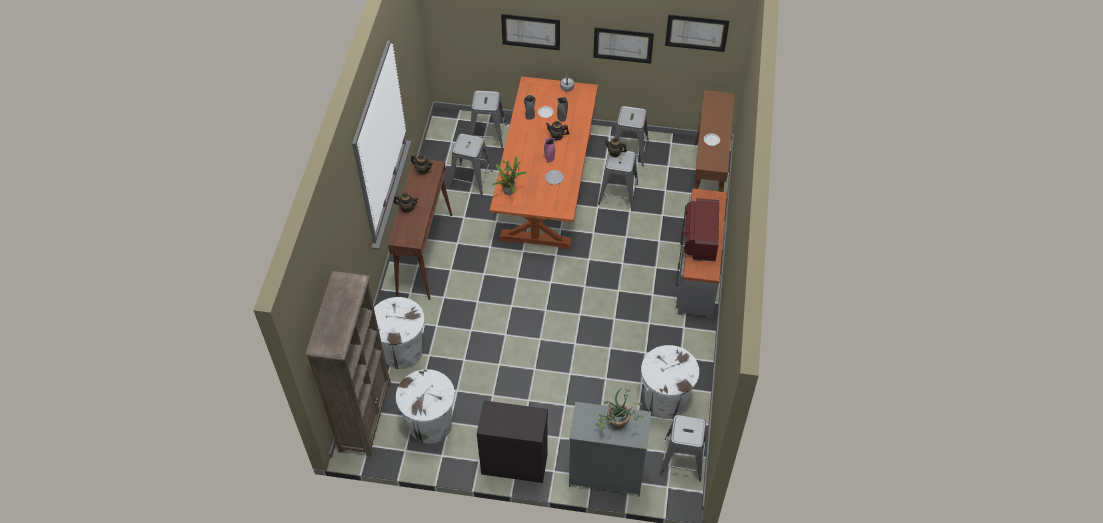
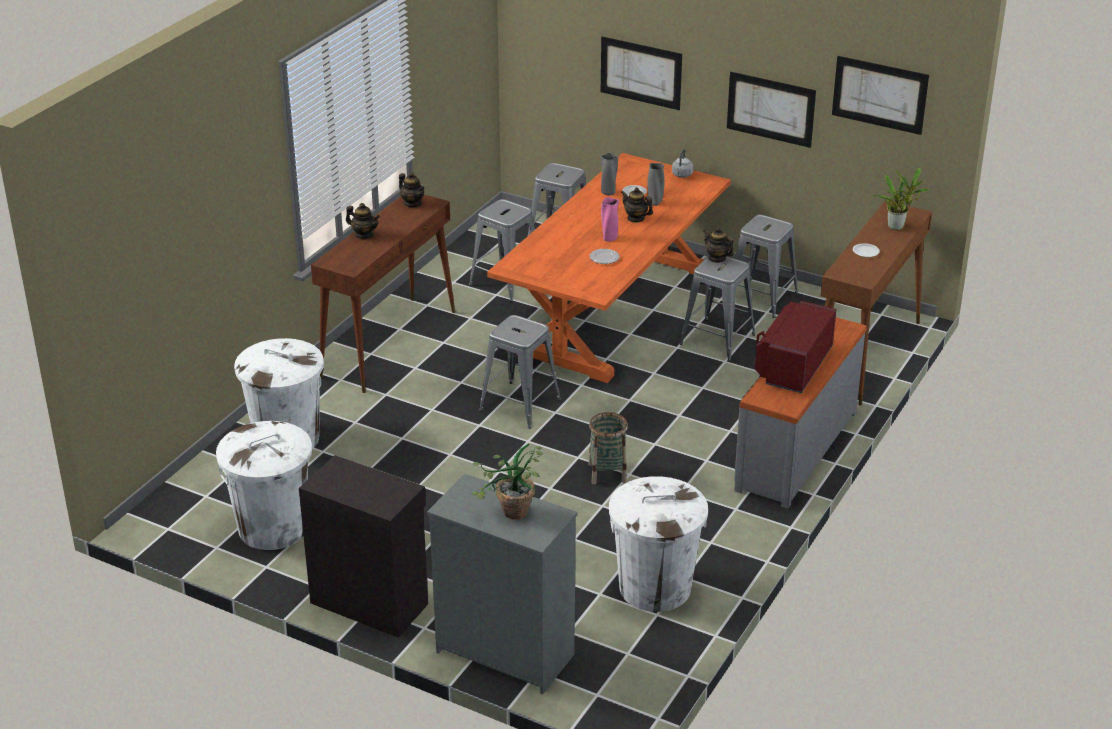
camera: 20 degrees right, 20 degrees down
(365, 416) = (186, 495): brown bookcase -> none
(509, 191) = (529, 258): potted plant -> potted plant (897, 226)
(601, 321) = (607, 473): none -> basket
(683, 459) = (642, 666): grey stool -> grey stool (520, 405)

